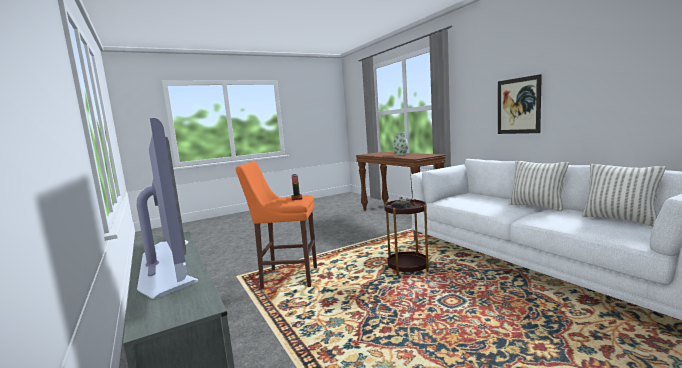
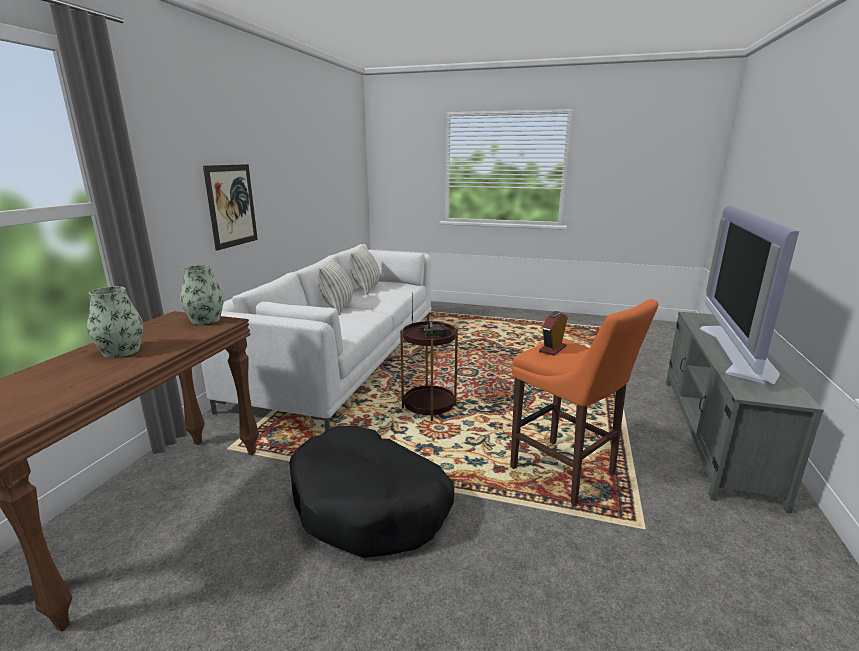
camera: 135 degrees left, 10 degrees up
(348, 238) = (369, 504): none -> black dog bed
(422, 156) = (205, 320): none -> vase

